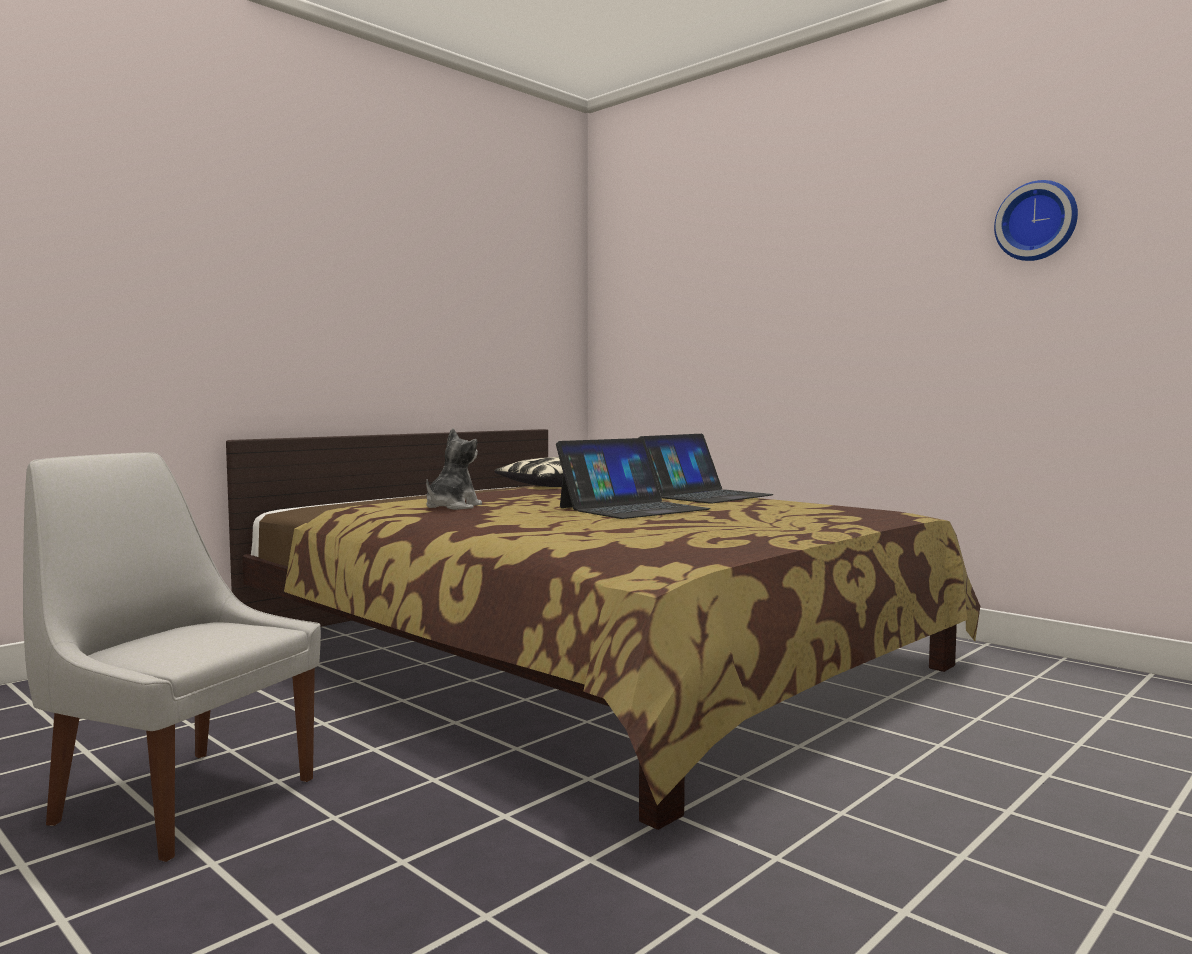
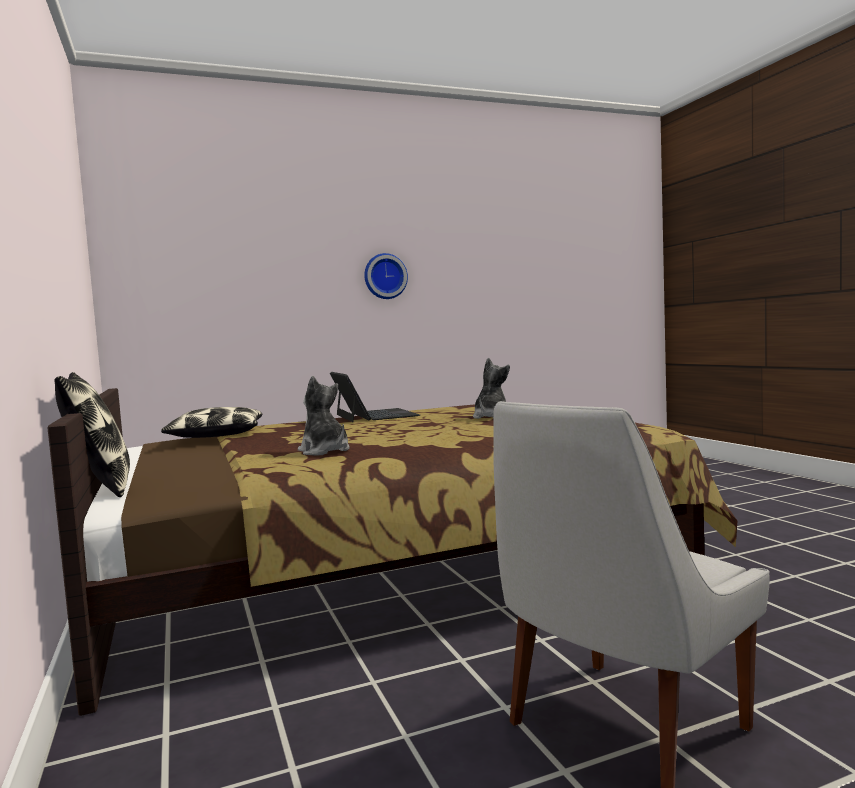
camera: 65 degrees left, 0 degrees up
(348, 500) = (101, 488): none -> pillow
(632, 508) = (421, 424): laptop -> none
(719, 518) = (491, 417): none -> plush toy
(1037, 221) = (477, 238): wall clock -> wall clock (384, 276)

